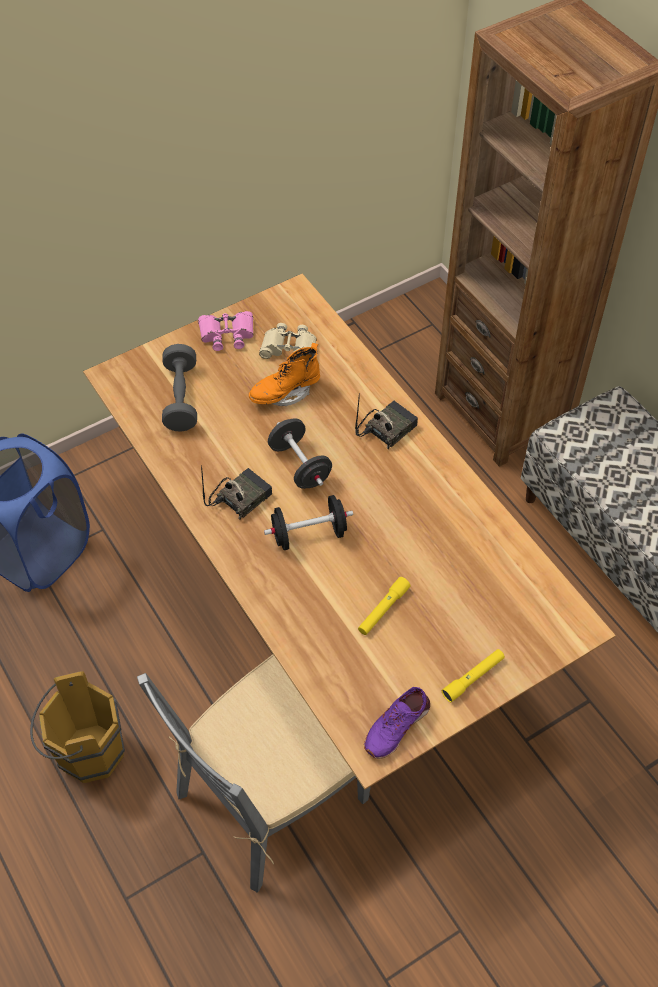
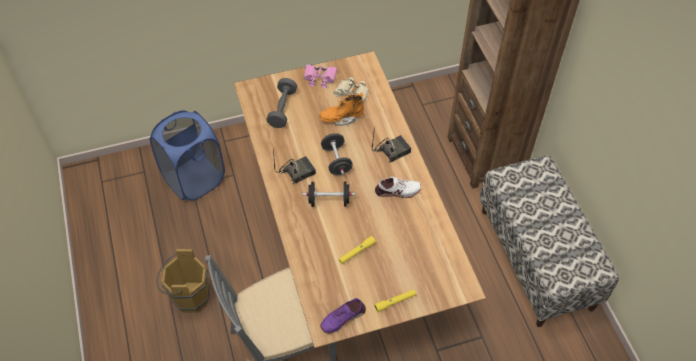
camera: 15 degrees right, 0 degrees up
(416, 493) = (397, 191): none -> white shoe

